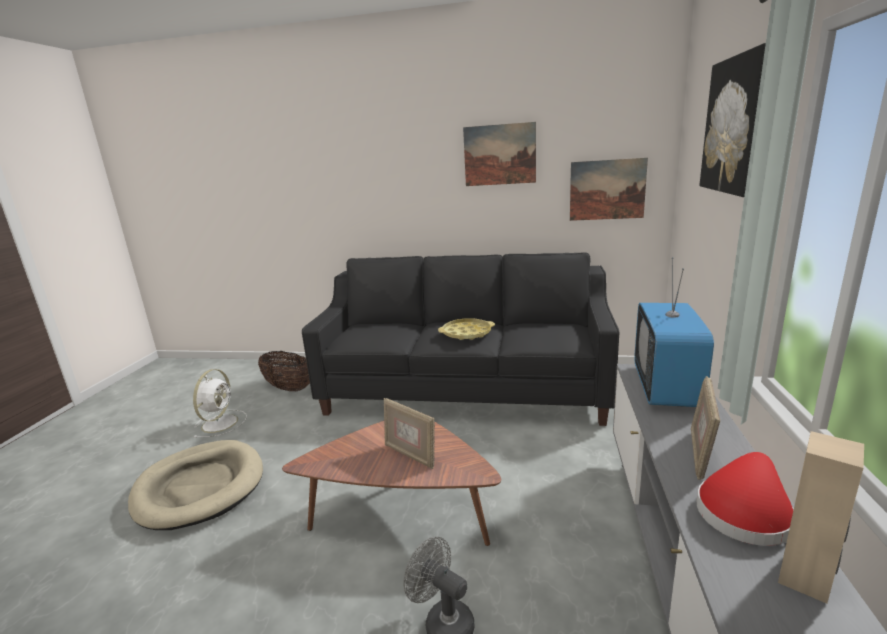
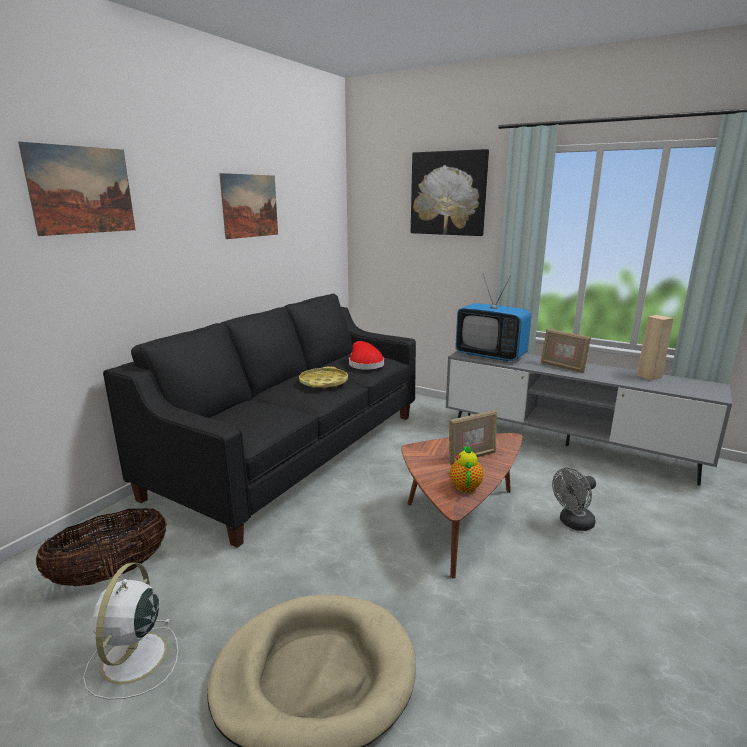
camera: 70 degrees left, 0 degrees up
(220, 422) = (133, 660): white fan -> white fan turned 120 degrees counterclockwise
(345, 462) = (465, 485): none -> teapot
(607, 190) = (317, 240): picture -> picture (82, 190)
(744, 511) = (608, 372): red hat -> red hat (364, 364)

